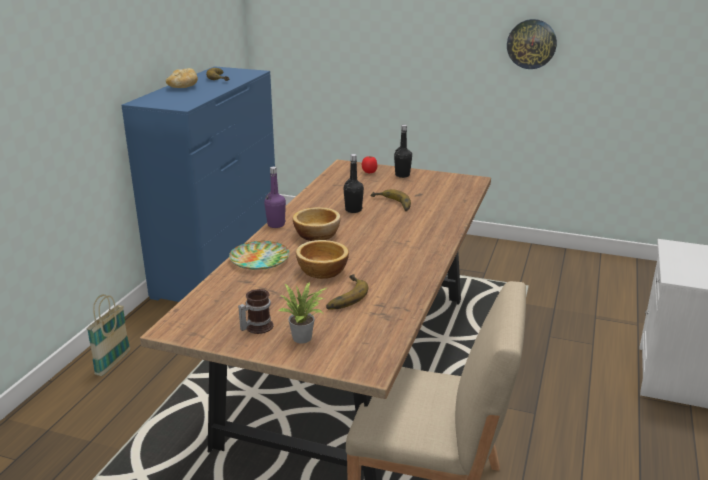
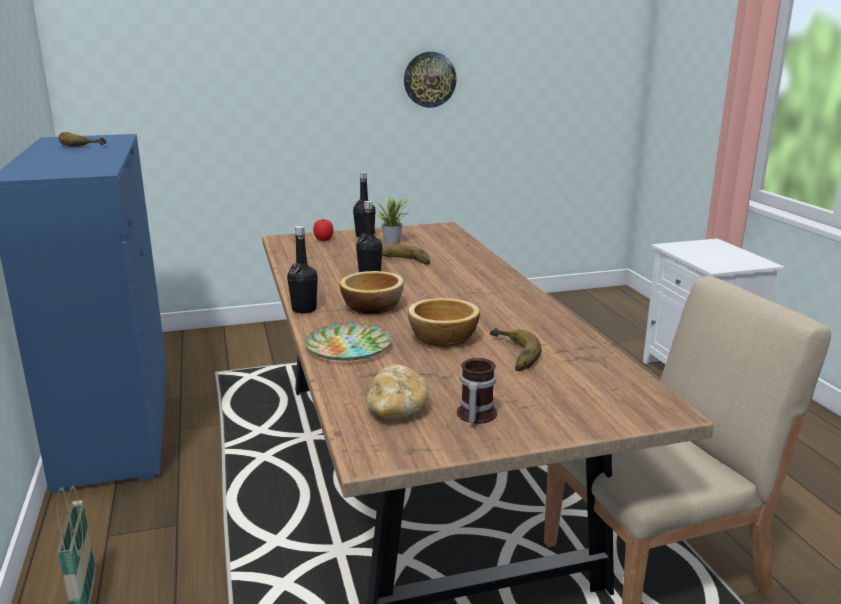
camera: 35 degrees left, 5 degrees down
(183, 87) = (47, 157): bread -> bread (396, 409)
(276, 225) = (304, 309): purple bottle -> black bottle
(305, 338) = (547, 406): potted plant -> potted plant (394, 241)

